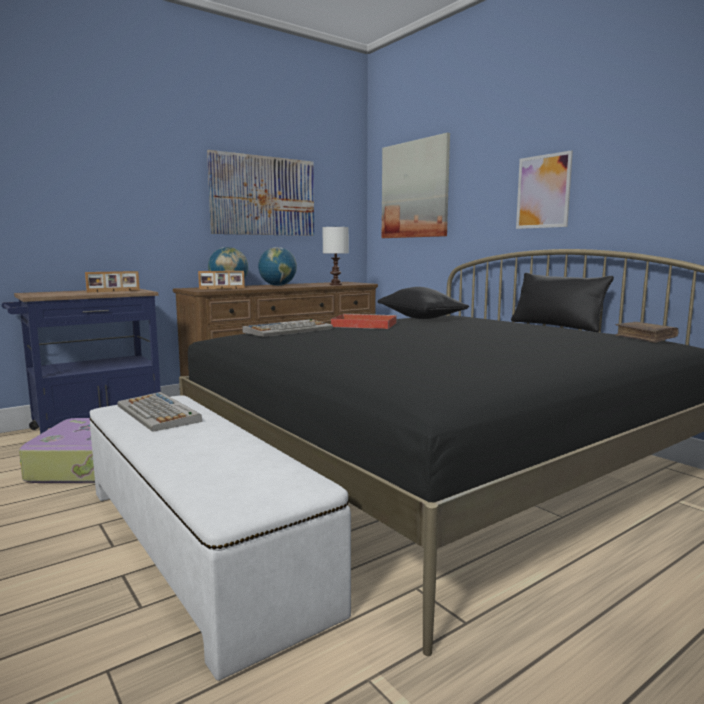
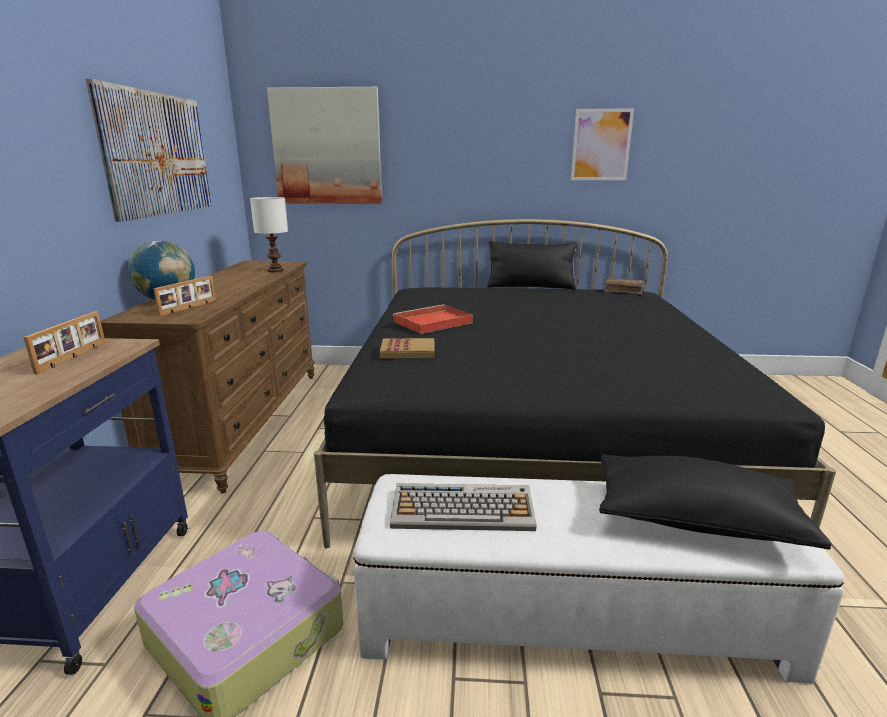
camera: 50 degrees left, 10 degrees up
(278, 286) = (222, 285): globe -> none
(288, 330) = (408, 351): keyboard -> book
(420, 318) = (425, 299): black pillow -> black pillow (695, 520)
(543, 191) = (498, 164): picture -> picture (601, 145)

